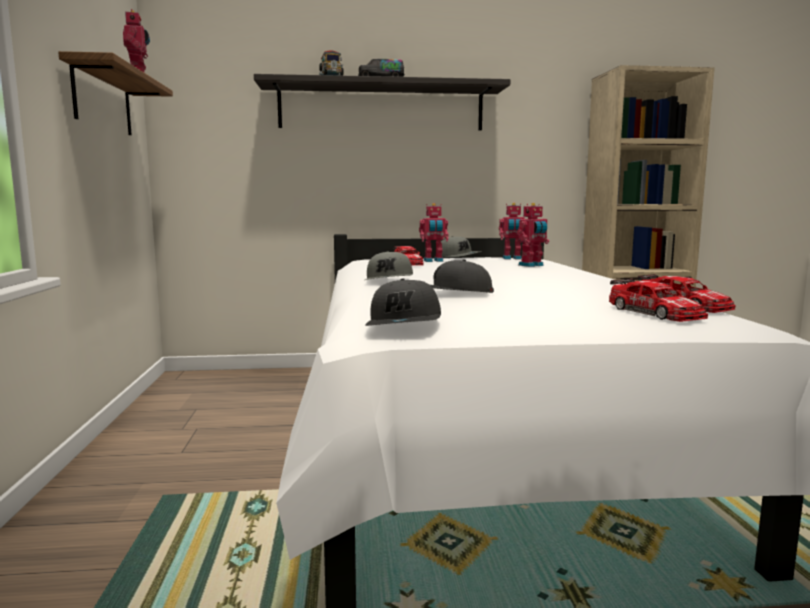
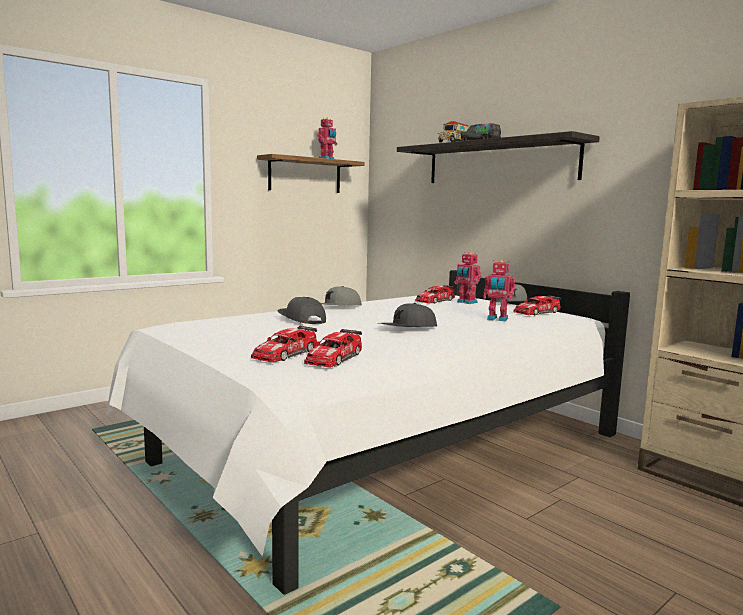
camera: 55 degrees right, 0 degrees up
(405, 324) = (188, 324): grey cap -> grey cap (407, 328)
(512, 258) = (537, 312): toy robot -> toy car

